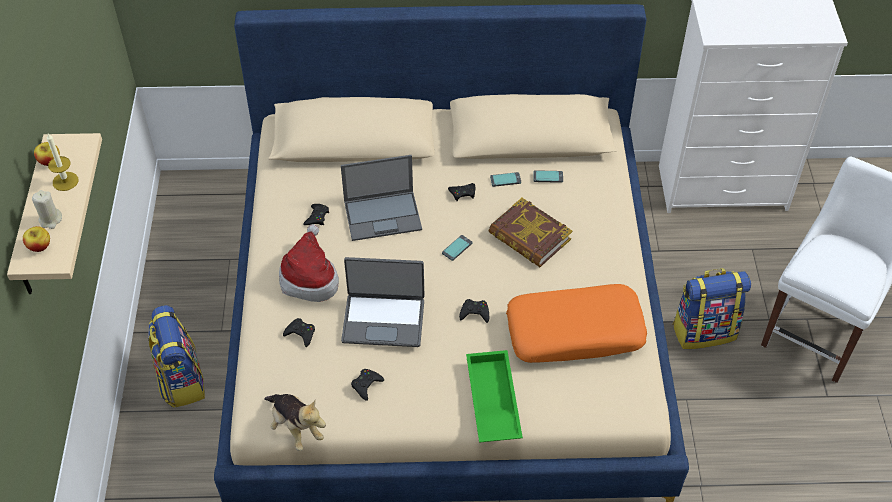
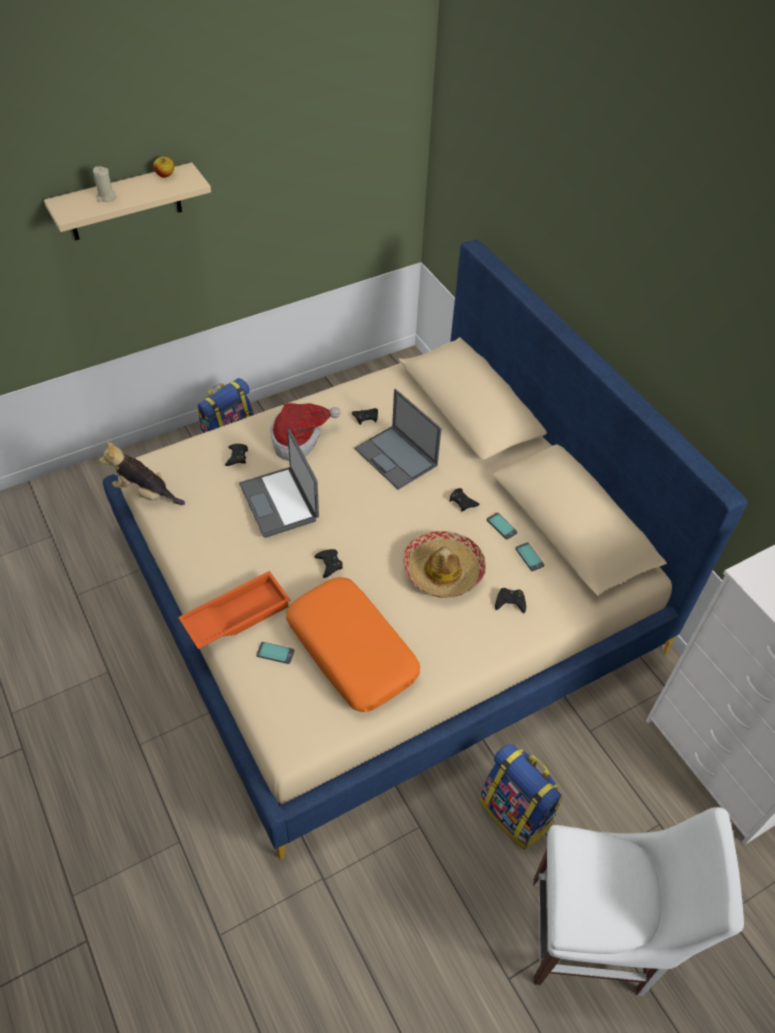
camera: 60 degrees right, 0 degrees up
(39, 246) = (77, 202): apple -> none
(65, 181) = (149, 189): candle -> none
(295, 427) = (145, 493): plush toy -> plush toy turned 90 degrees clockwise
(366, 385) = (208, 519): black game controller -> black game controller (510, 602)
(457, 248) = (393, 522): phone -> phone (275, 653)
(491, 401) = (236, 614): green tray -> orange tray
(529, 237) = (443, 571): book -> hat

